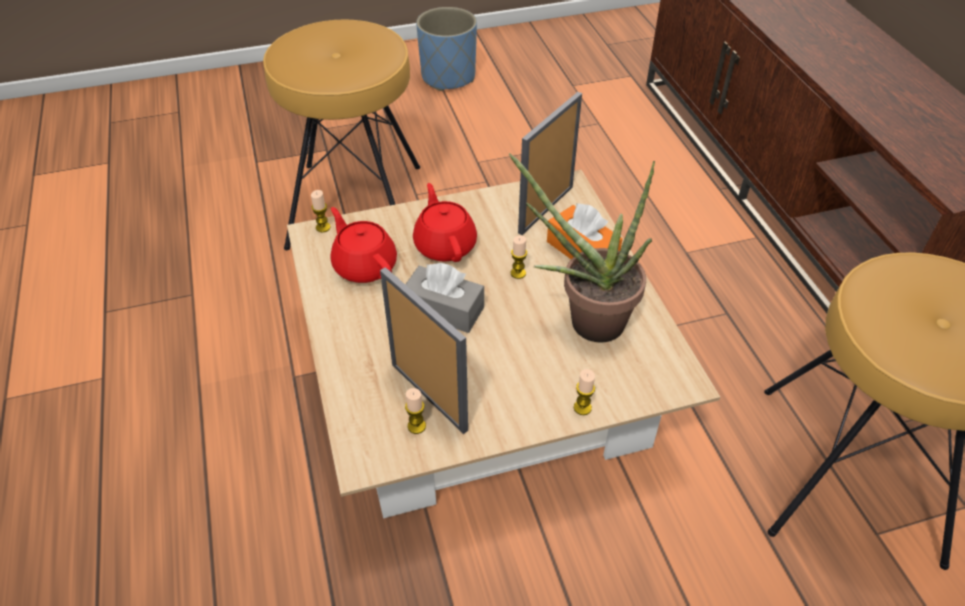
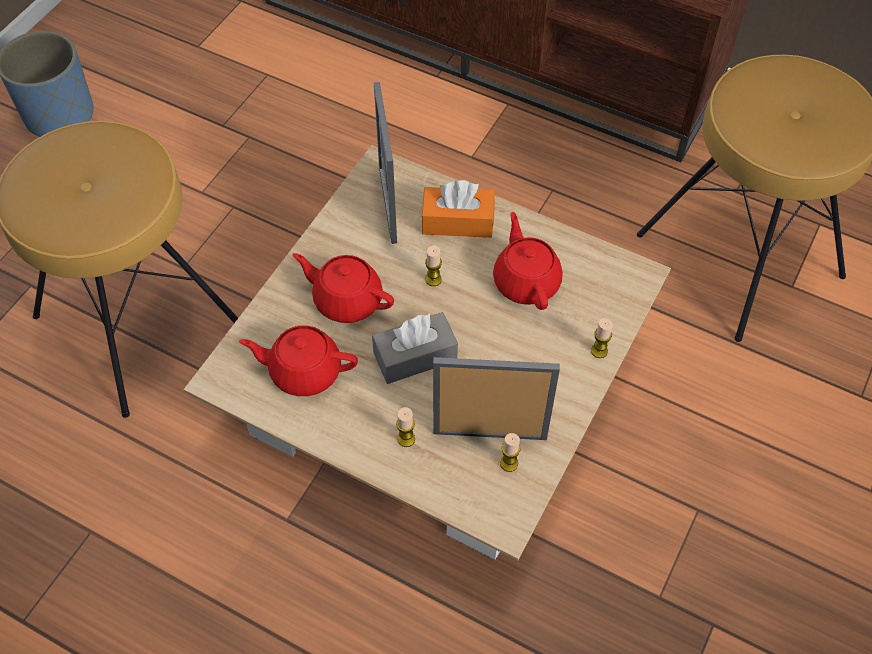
camera: 45 degrees left, 10 degrees up
(323, 227) = (221, 365): candle -> candle (406, 439)
(585, 321) = (526, 281): potted plant -> red teapot

